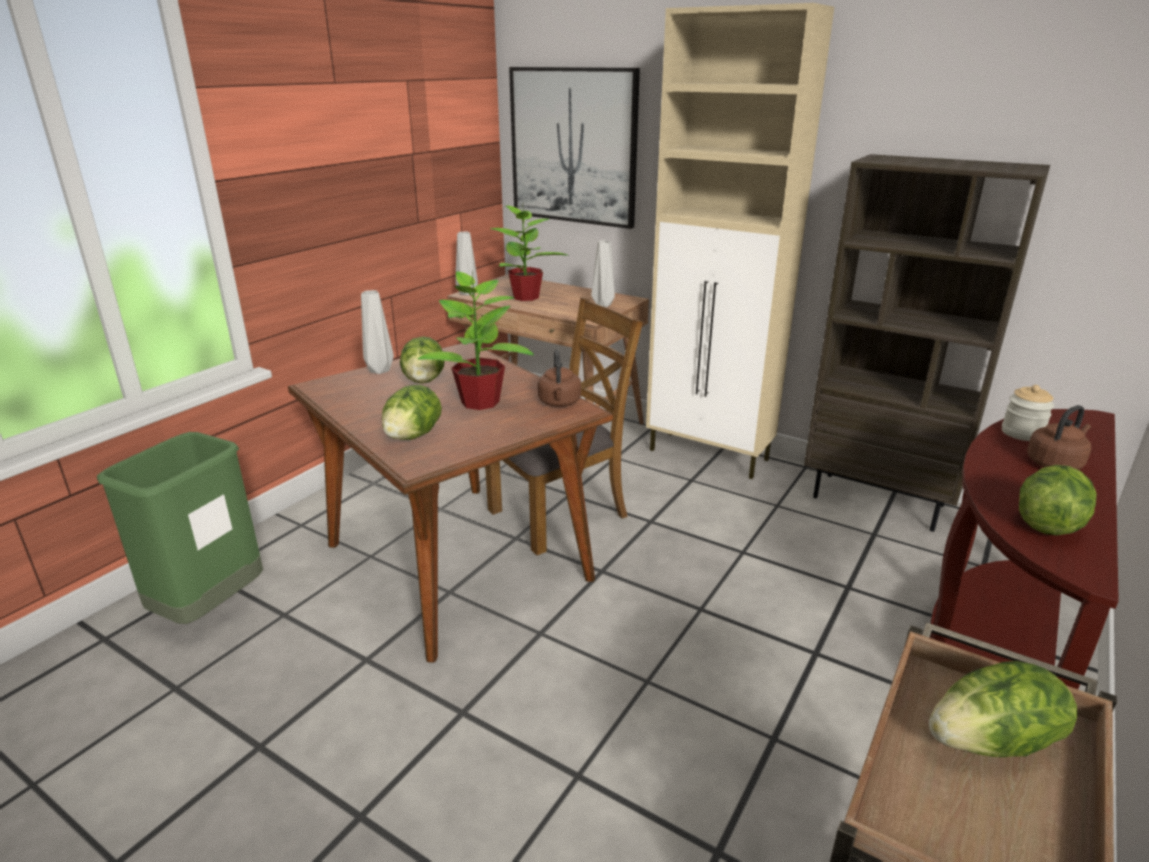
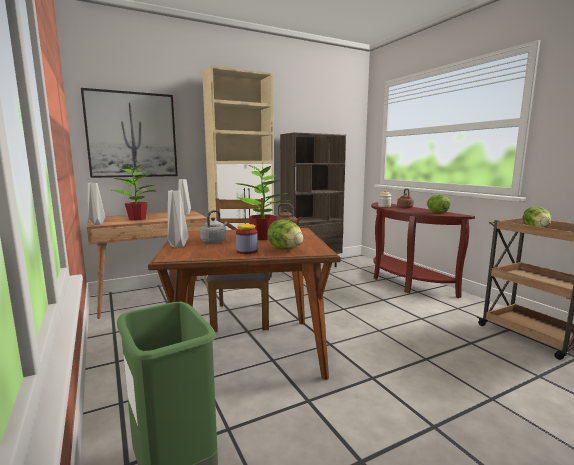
camera: 60 degrees left, 15 degrees down
(378, 416) = (246, 251): none -> jar
(424, 381) = (214, 241): lettuce -> grey kettle

